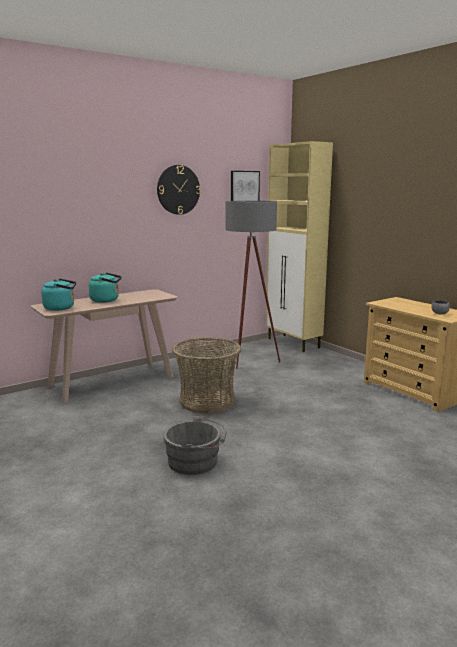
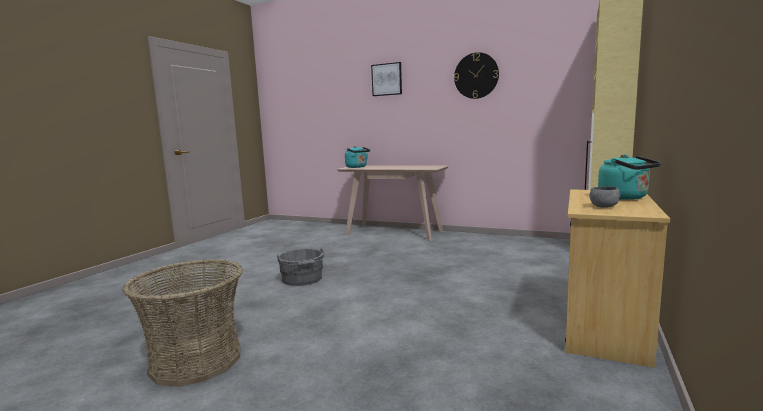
camera: 60 degrees right, 5 degrees down
(106, 300) = (392, 167): turquoise kettle -> turquoise kettle (625, 198)
(207, 401) = (403, 258): basket -> basket (196, 360)
(244, 188) = (558, 67): picture -> picture (387, 79)
(249, 359) = (518, 248): grey floor lamp -> none

